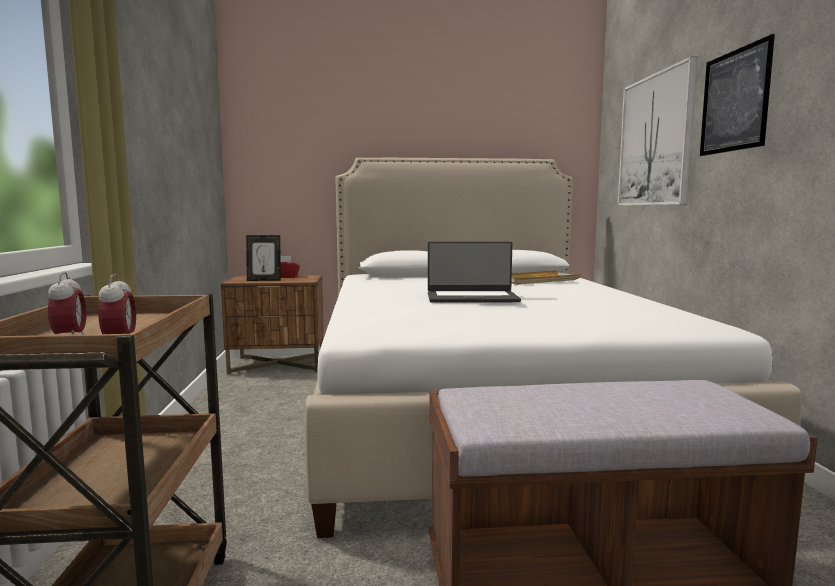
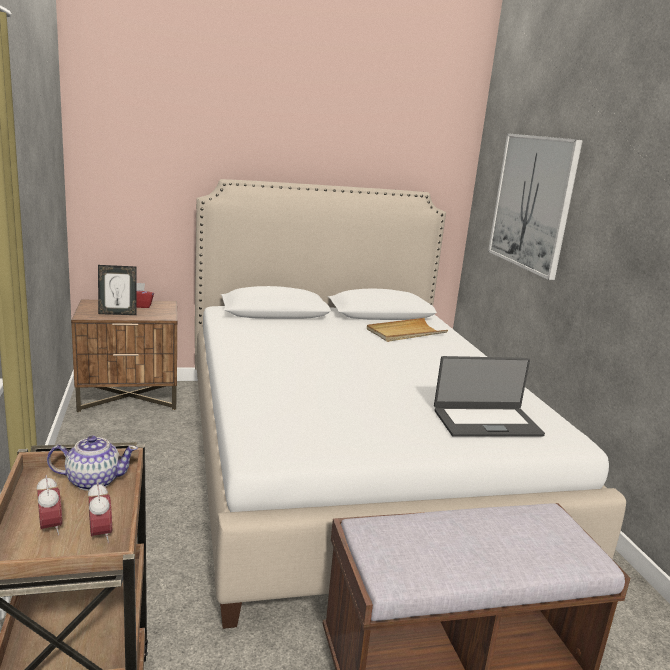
camera: 10 degrees left, 10 degrees up
(146, 318) = (93, 481): none -> teapot
(472, 297) = (351, 376): laptop -> laptop (486, 422)
(734, 101) = (609, 203): picture -> none

